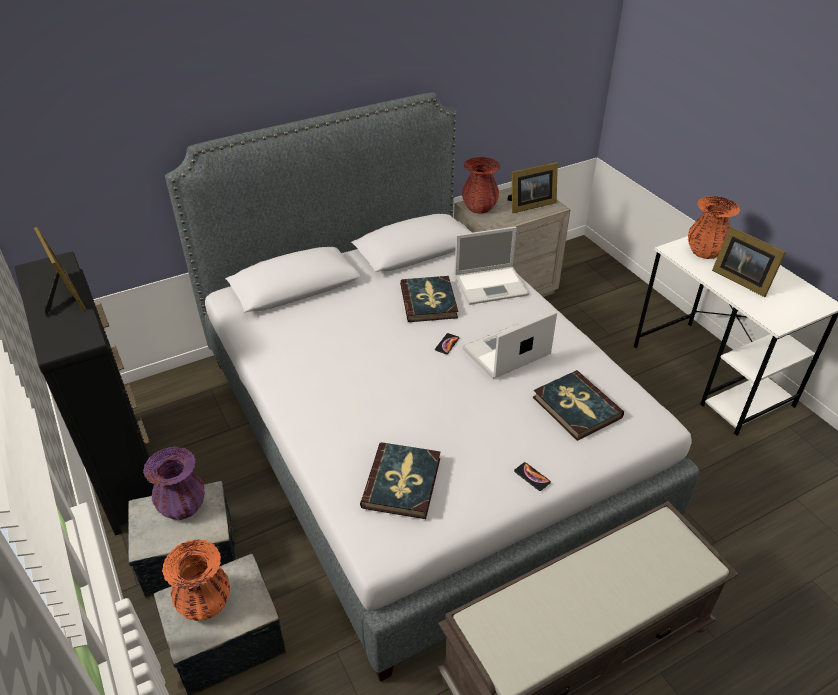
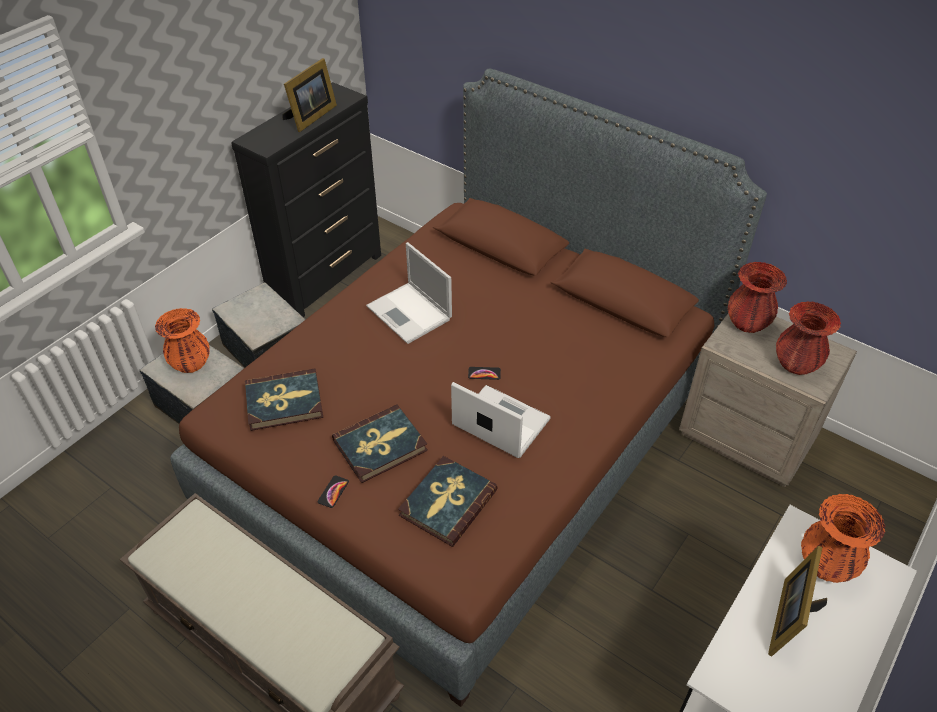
camera: 65 degrees right, 5 degrees up
(183, 507) = (271, 312): purple vase -> none
(417, 436) = (468, 441): grey bed -> brown bed
(429, 301) = (542, 339): book -> book (380, 446)
(492, 285) = (607, 378): laptop -> laptop (410, 313)
(529, 205) = (796, 363): picture frame -> red vase

